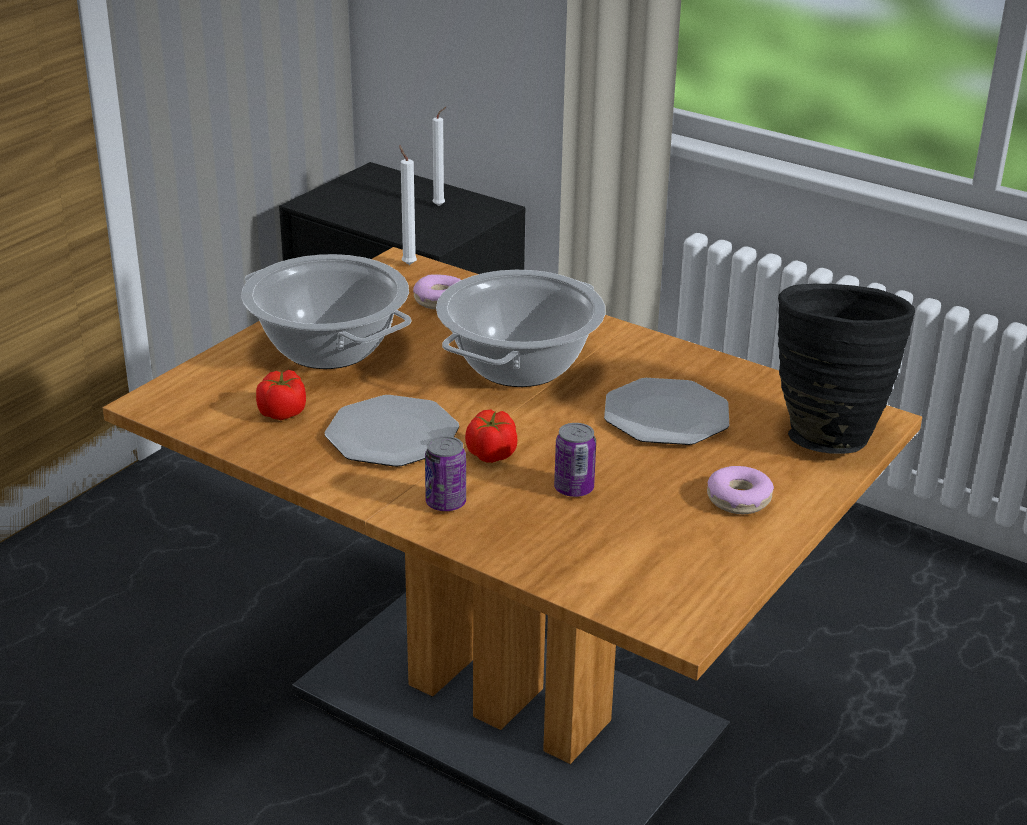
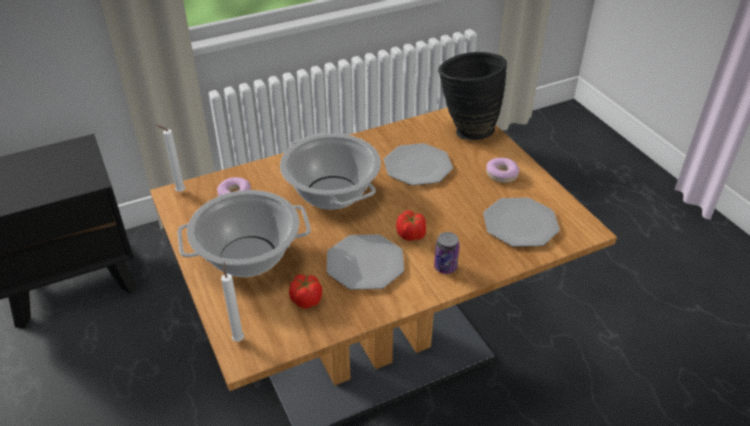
camera: 60 degrees left, 10 degrees up
(440, 205) = (51, 162): white candle -> white candle (238, 338)
(574, 489) = (461, 219): can -> none
(622, 549) = (520, 224): none -> plate

